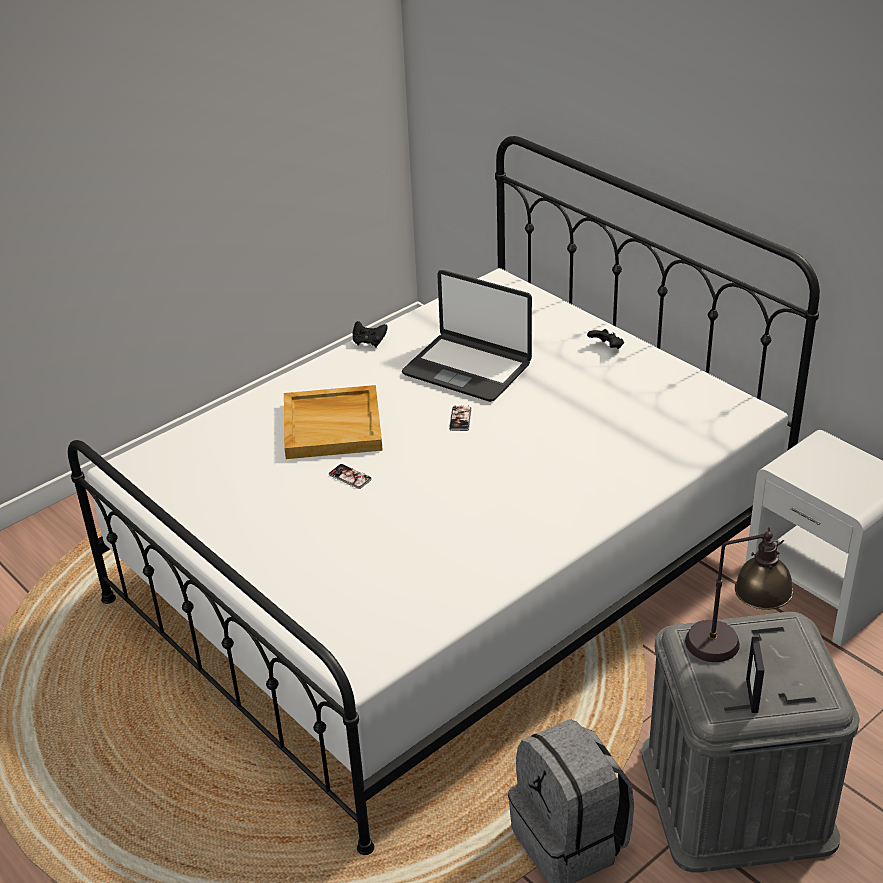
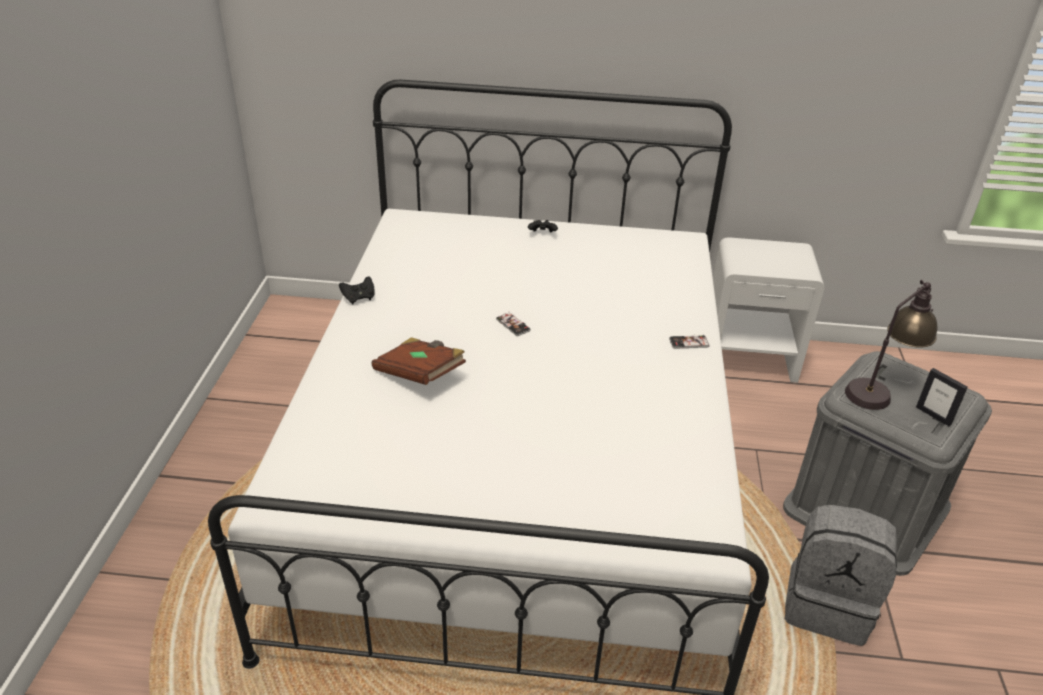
camera: 45 degrees left, 0 degrees up
(333, 425) = (420, 374): beige tray -> brown book
(350, 477) = (491, 408): phone -> phone (689, 342)
(468, 368) = (466, 286): laptop -> none

